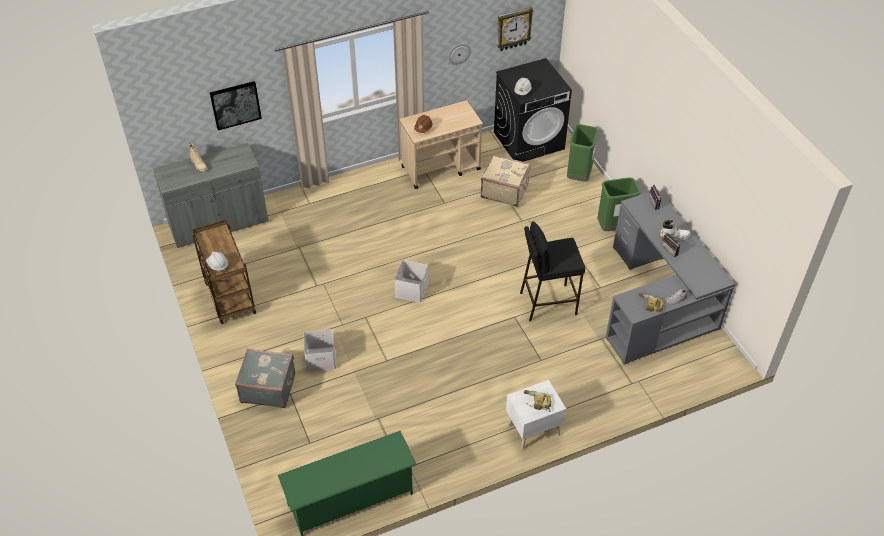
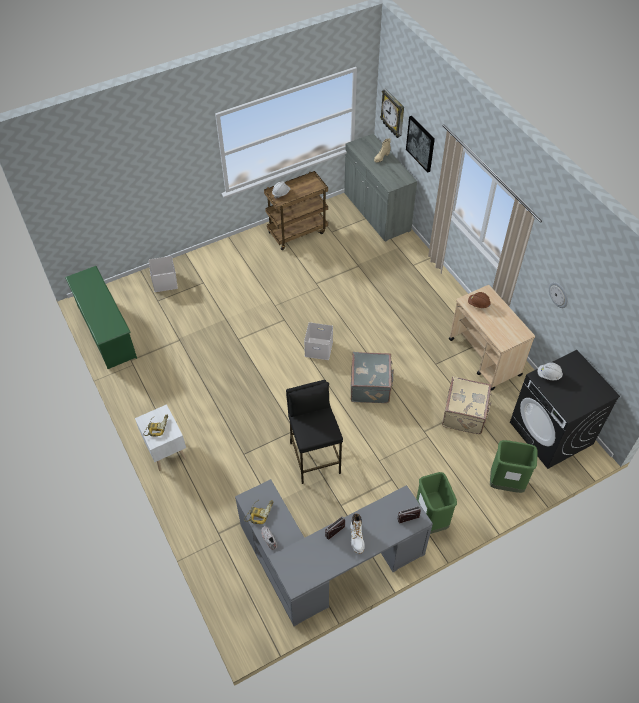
camera: 85 degrees right, 5 degrees up
(268, 387) = (209, 269): grey suitcase -> grey suitcase (371, 386)
(321, 358) = (238, 297): white storage box -> white storage box (165, 282)
(513, 28) = (607, 331): wall clock -> wall clock (393, 114)

